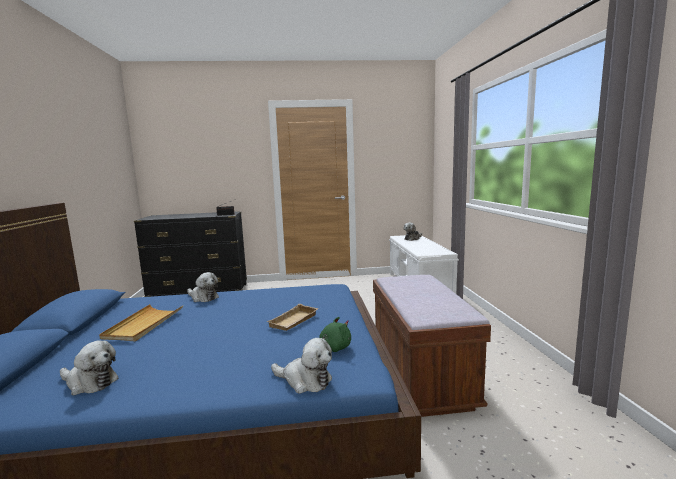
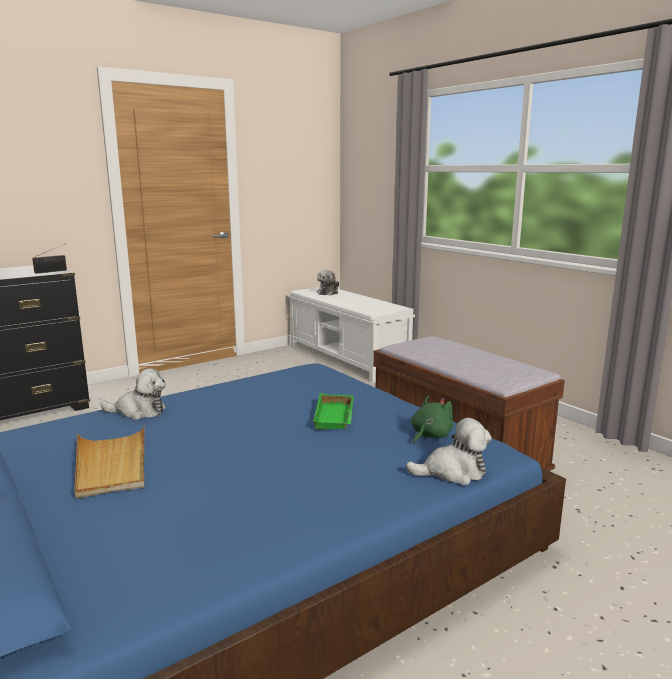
camera: 30 degrees left, 5 degrees up
(90, 382) = (180, 549): plush toy -> none
(294, 321) = (336, 417): beige tray -> green tray

